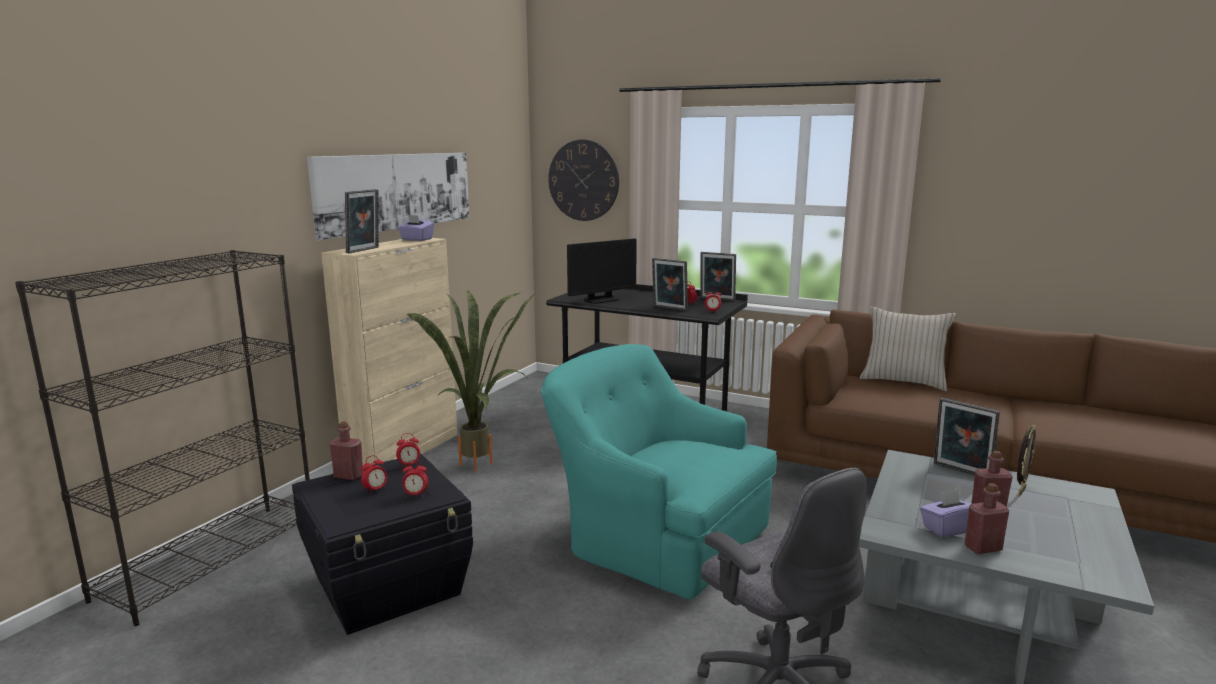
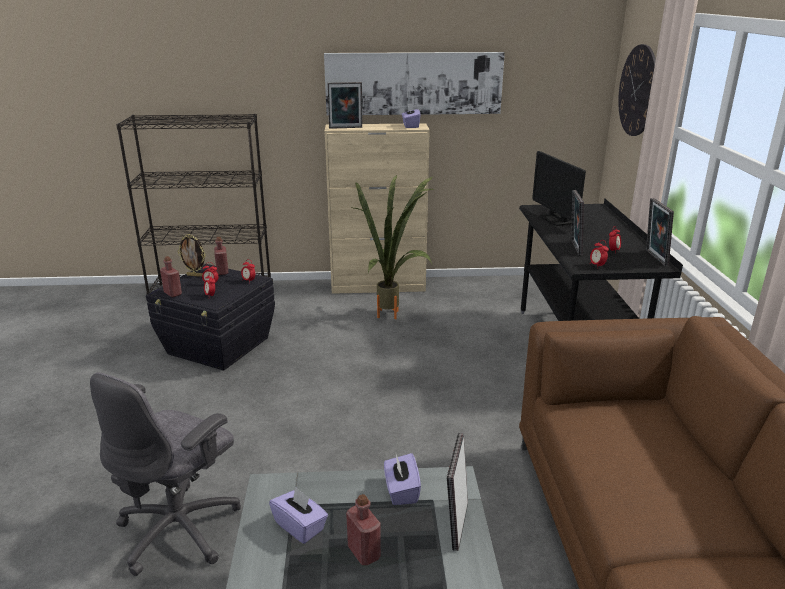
camera: 60 degrees right, 10 degrees up
(601, 300) = (555, 219): monitor -> monitor turned 45 degrees clockwise
(654, 537) = (349, 418): turquoise armchair -> none
(903, 381) = (696, 442): beige pillow -> none
(911, 480) = (401, 491): none -> purple tissue box
(983, 548) = (271, 553): red bottle -> red bottle (173, 293)
(1020, 491) = (437, 578): picture frame -> picture frame (195, 275)

